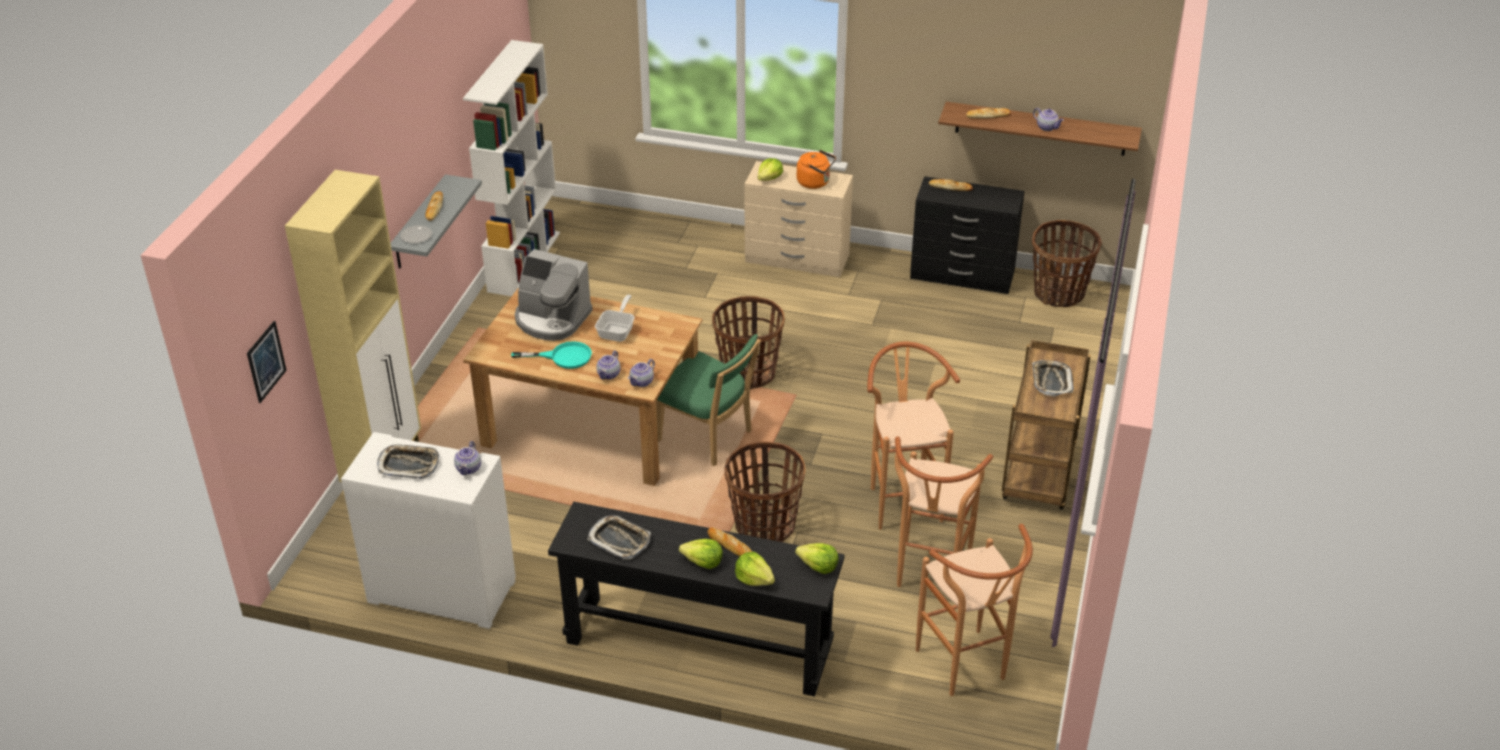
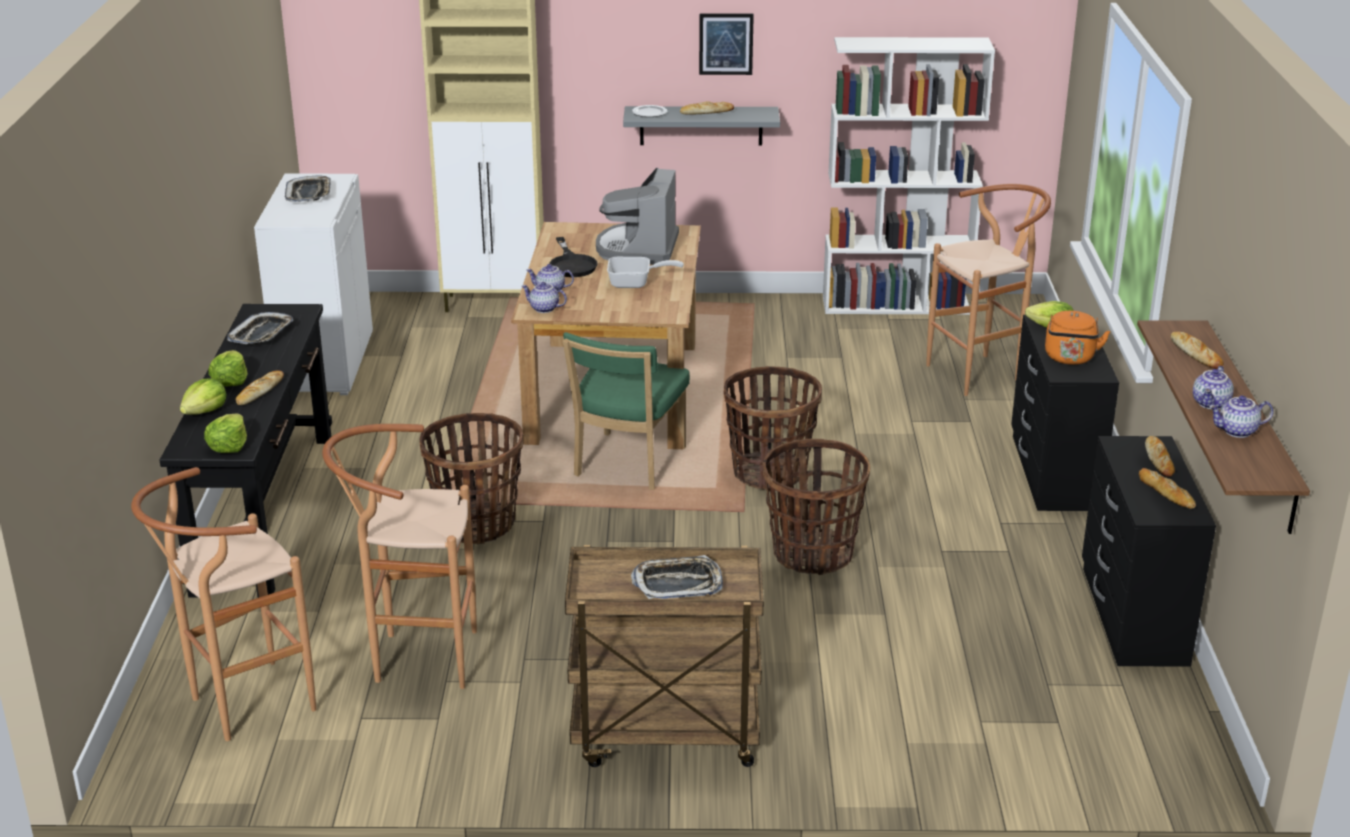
camera: 75 degrees right, 10 degrees down
(266, 361) = (363, 70): picture -> picture (726, 44)
(469, 469) = (308, 217): teapot -> teapot (1237, 431)
(563, 357) = (571, 264): turquoise frying pan -> black frying pan
(797, 259) = (1052, 473): beige dresser -> black dresser
(902, 499) = (562, 619): brown stool -> brown stool (981, 372)
(987, 195) = (1166, 492): none -> bread
(1059, 293) = (1162, 720): basket -> basket (812, 554)

